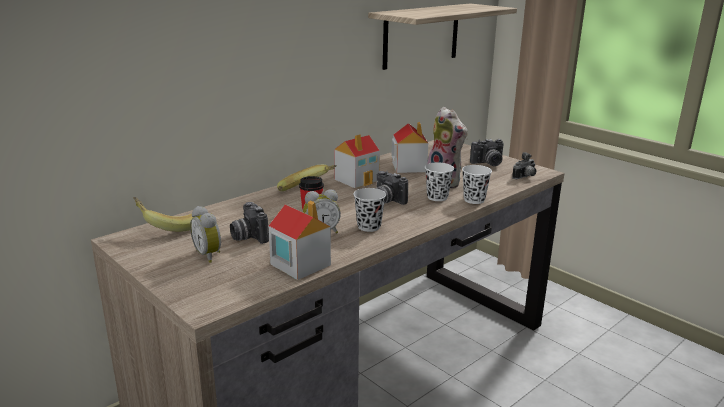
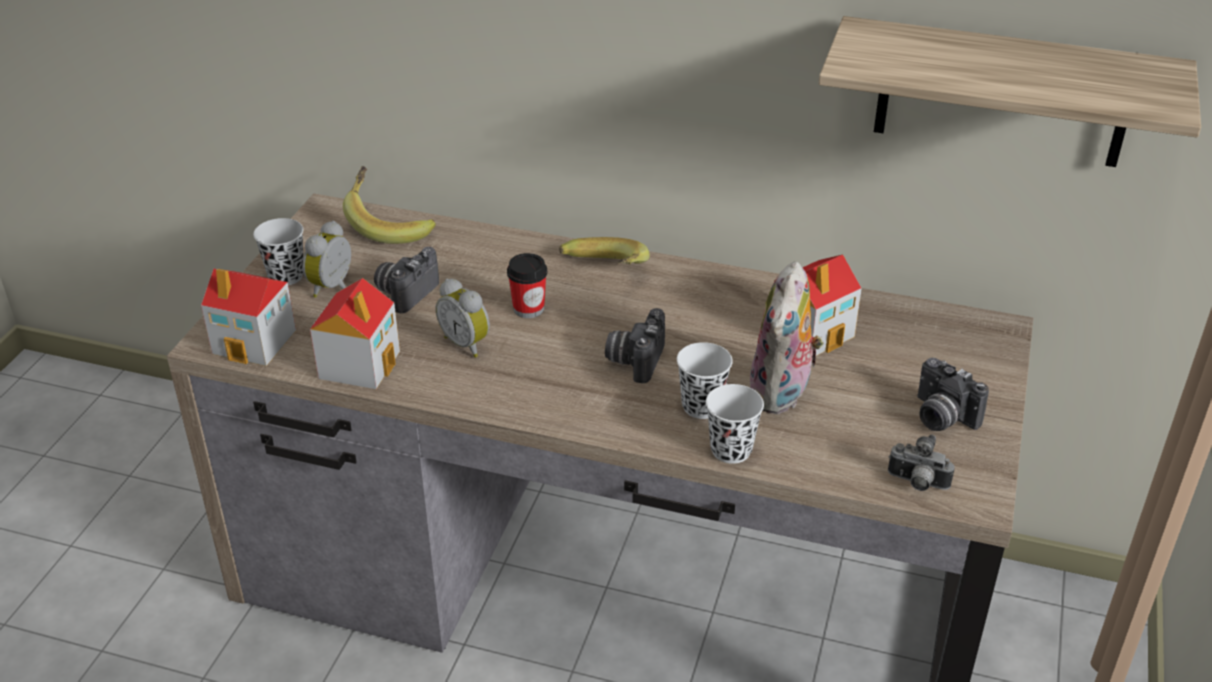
camera: 60 degrees right, 15 degrees up
(357, 180) = (692, 302): toy house -> toy house (255, 342)
(369, 227) = (521, 378): black cup -> black cup (286, 276)

